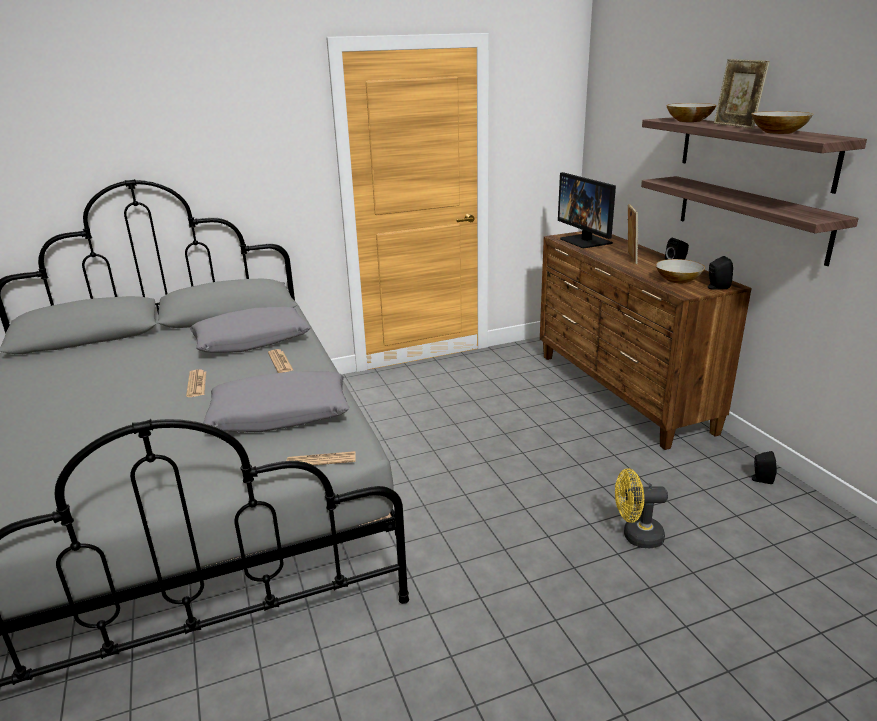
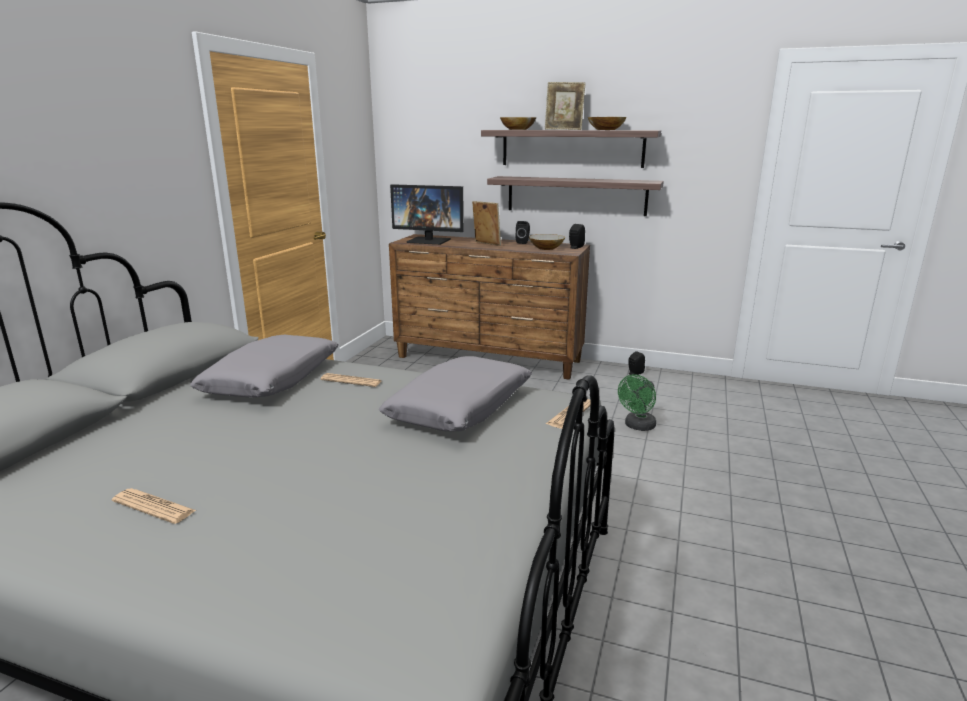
camera: 50 degrees left, 5 degrees down
(196, 384) = (313, 424): newspaper -> newspaper (154, 506)
(636, 536) = (637, 426): yellow fan -> green fan

